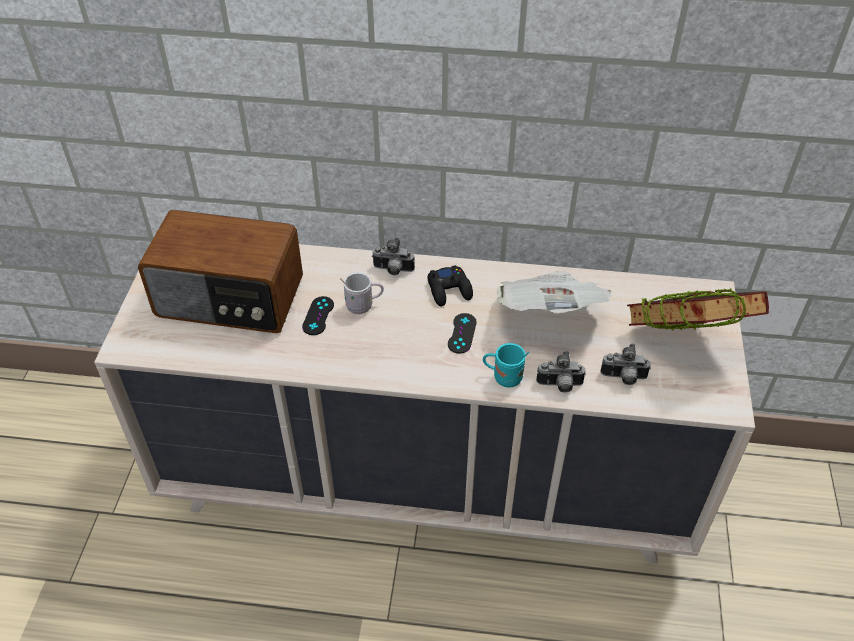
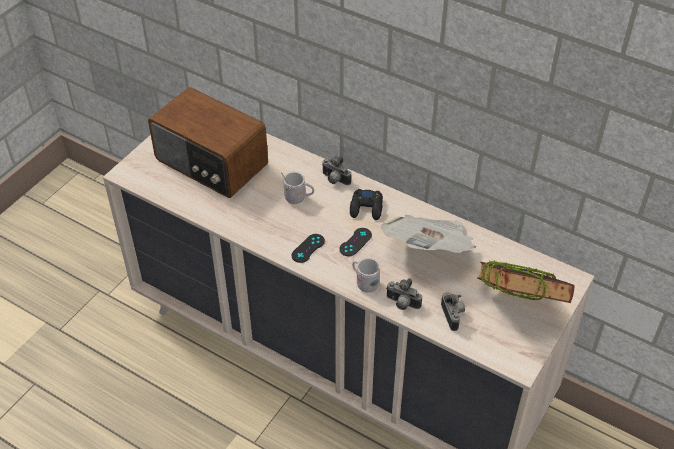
camera: 25 degrees right, 0 degrees up
(318, 316) = (263, 195): black game controller -> black game controller (308, 248)
(503, 377) = (365, 283): turquoise mug -> white mug
(623, 378) = (453, 316): camera -> camera turned 135 degrees counterclockwise

